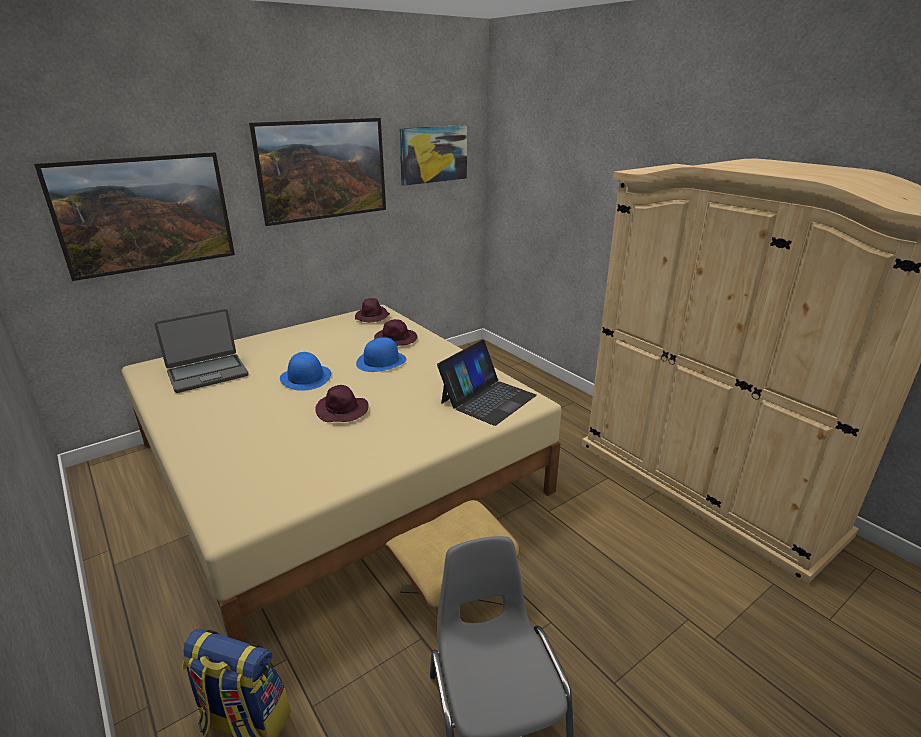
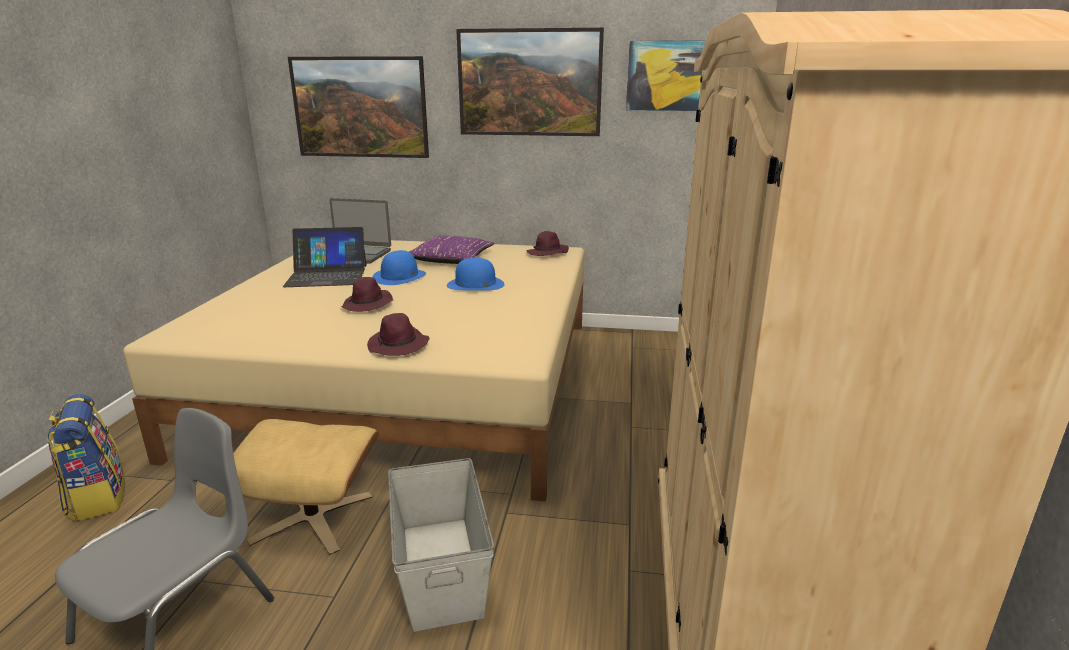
camera: 45 degrees right, 5 degrees down
(310, 347) = (450, 259): none -> purple pillow
(396, 340) = (525, 274): purple hat -> purple hat (399, 346)
(487, 399) = (488, 341): laptop -> laptop (327, 276)
(572, 563) = (442, 568): none -> grey storage box

